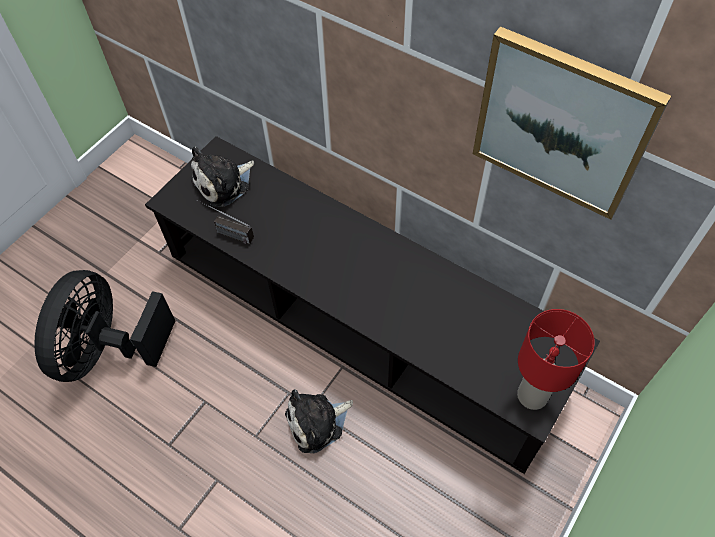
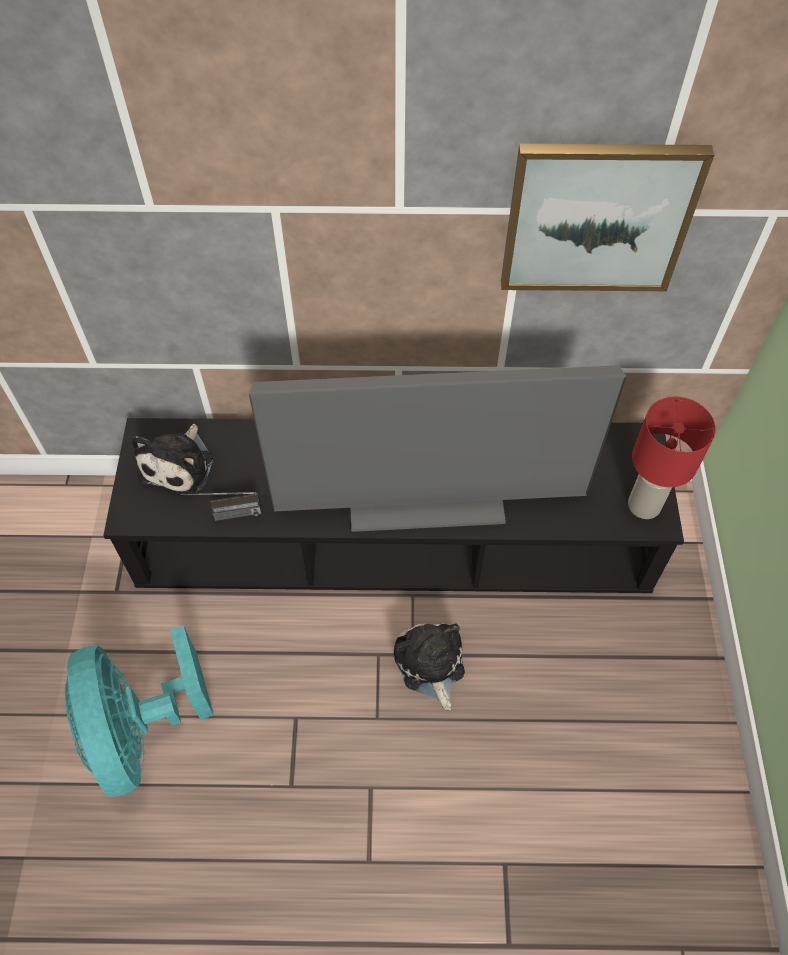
camera: 35 degrees left, 0 degrees up
(109, 349) = (141, 730): black fan -> turquoise fan
(318, 422) = (430, 665): plush toy -> plush toy turned 135 degrees clockwise
(371, 294) = (427, 495): none -> television

